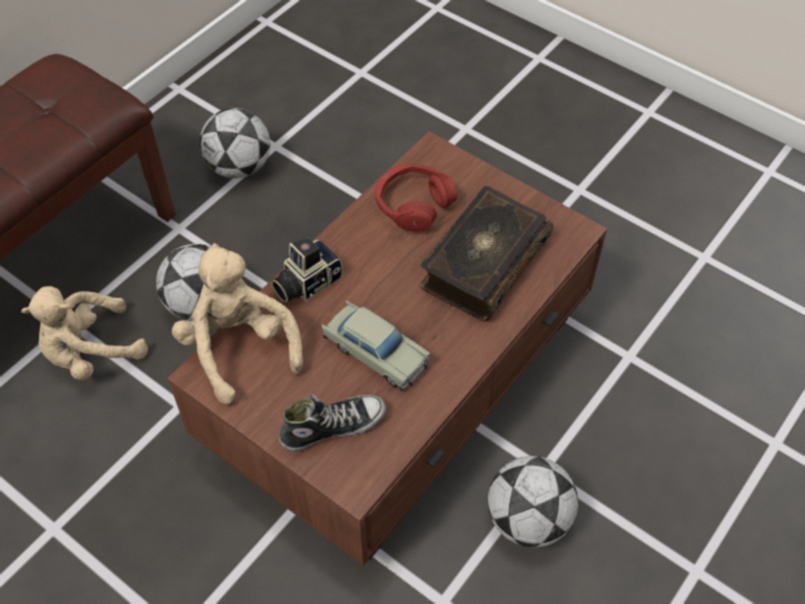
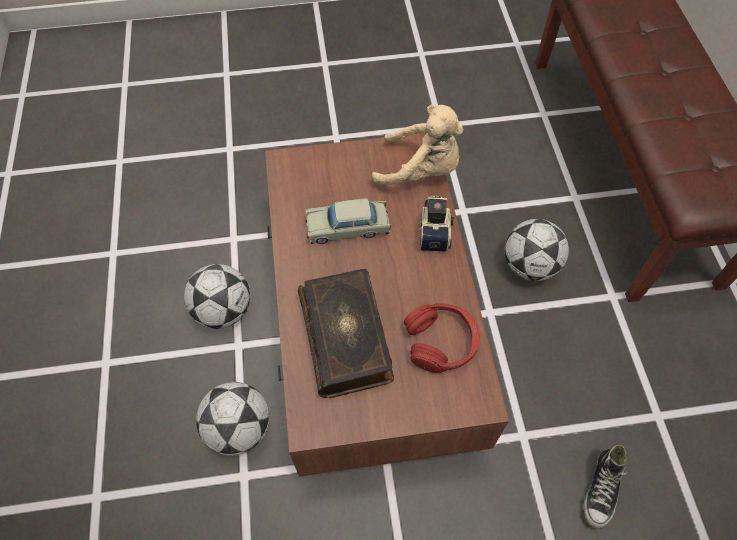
camera: 135 degrees right, 5 degrees up
(90, 352) = (541, 194): beige plush toy -> none
(239, 167) = (650, 374): football -> football (239, 429)
(333, 427) = (325, 175): shoe -> shoe (601, 490)

